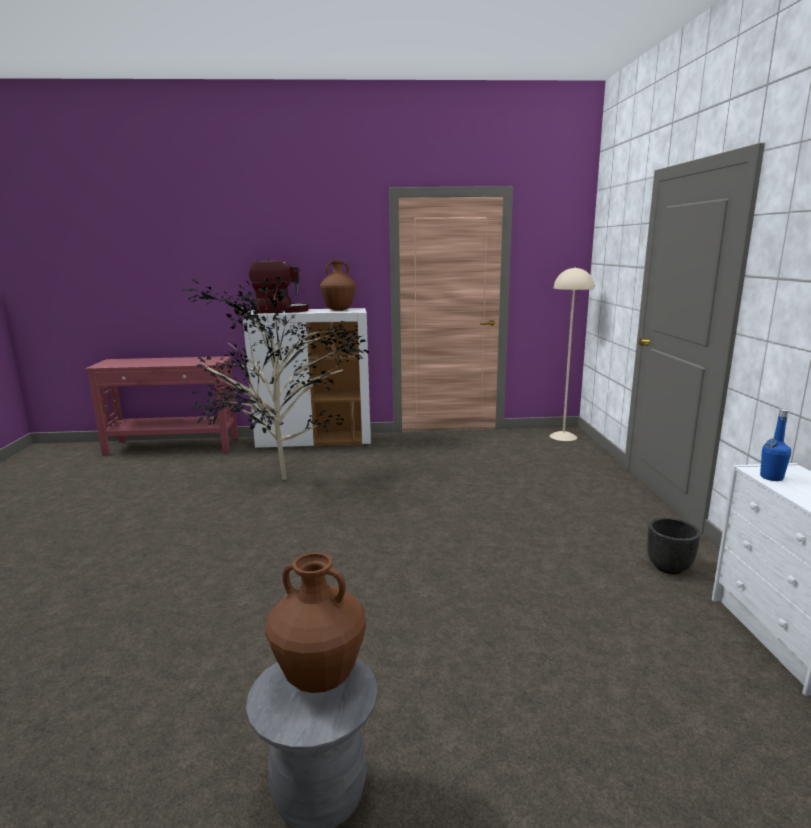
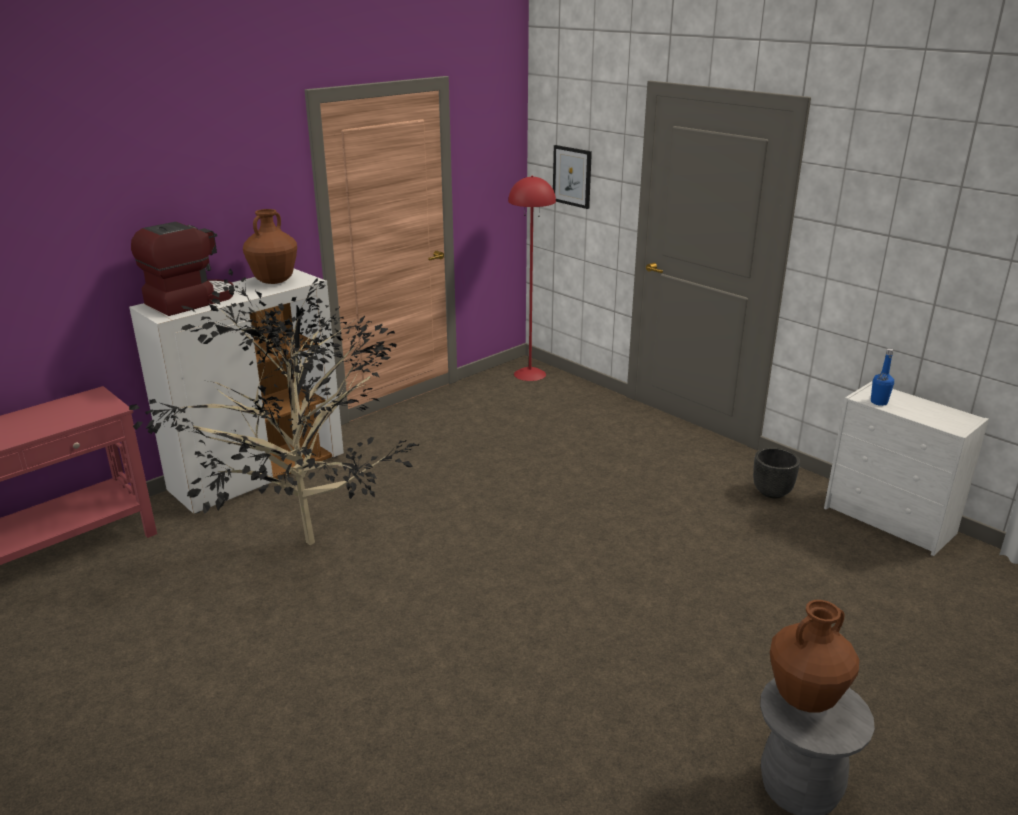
camera: 40 degrees left, 10 degrees up
(563, 436) = (530, 374): beige floor lamp -> red floor lamp
(610, 269) = (572, 176): none -> picture

